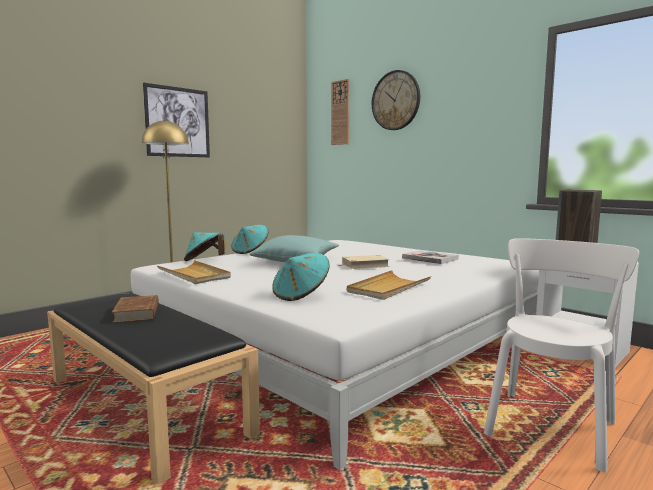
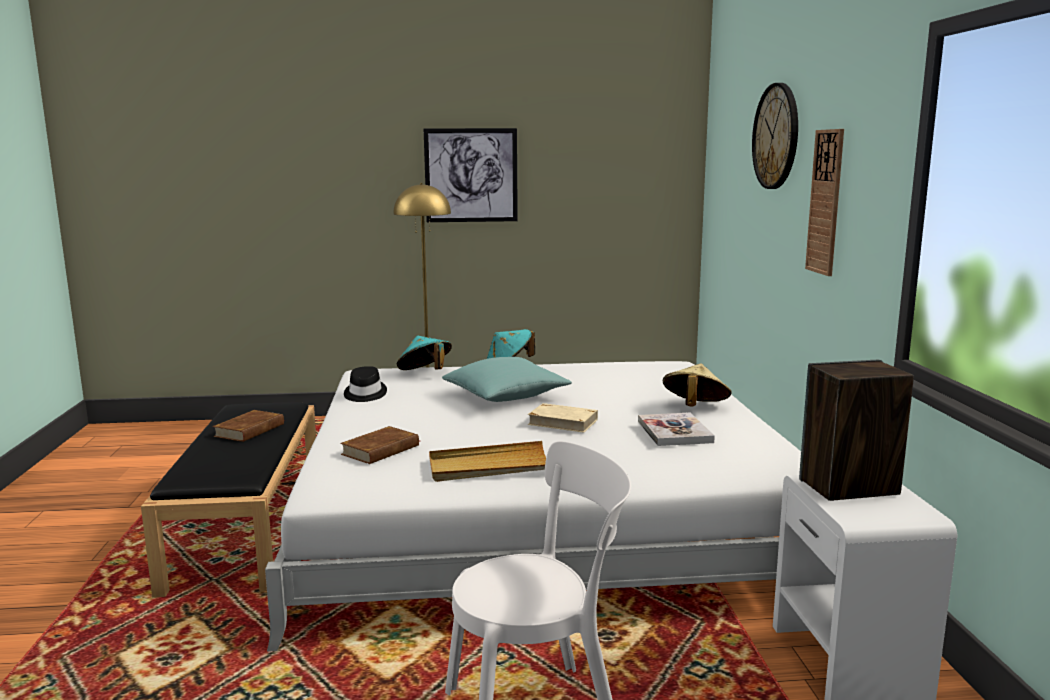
camera: 40 degrees right, 5 degrees up
(194, 275) = (364, 394): beige tray -> black hat
(301, 295) = (381, 450): turquoise hat -> brown book
(340, 112) = (730, 146): wall clock -> wall clock (825, 202)
(403, 252) = (694, 408): none -> beige hat

